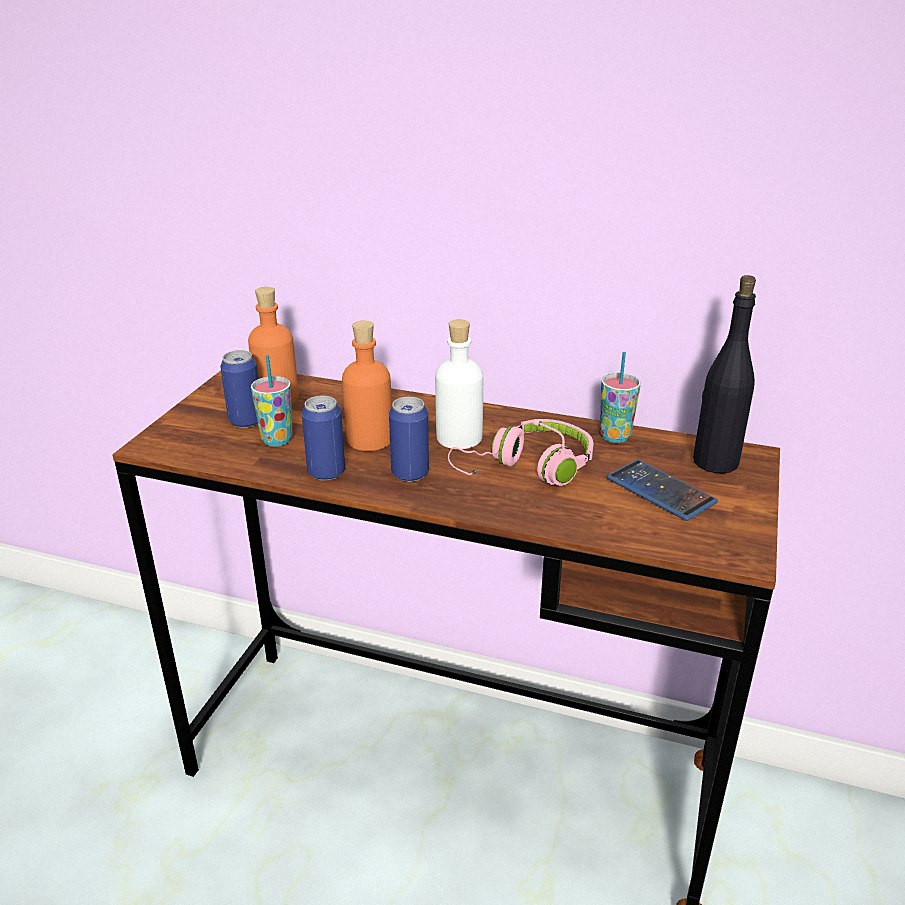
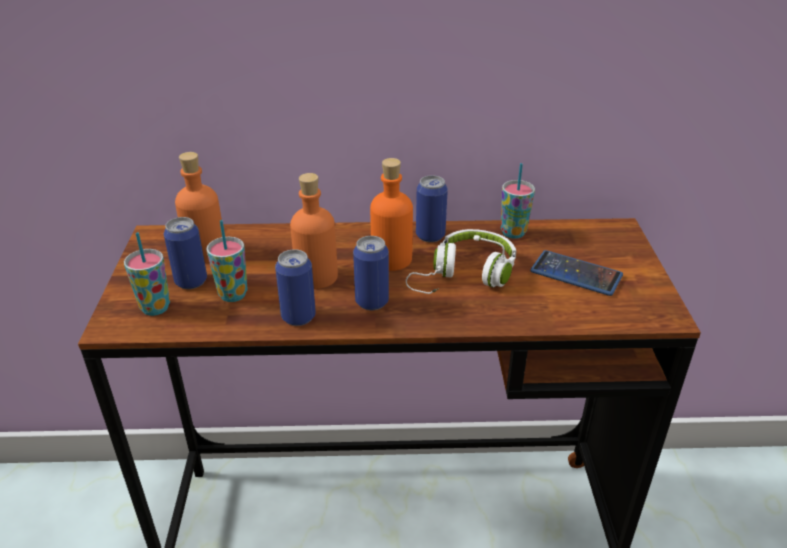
camera: 20 degrees left, 5 degrees up
(198, 438) = (155, 308): none -> cup
(459, 438) = (391, 259): white bottle -> orange bottle
(517, 423) = (430, 235): none -> can
(528, 469) = (465, 276): pink headphones -> white headphones
(715, 462) = (598, 240): black bottle -> none

